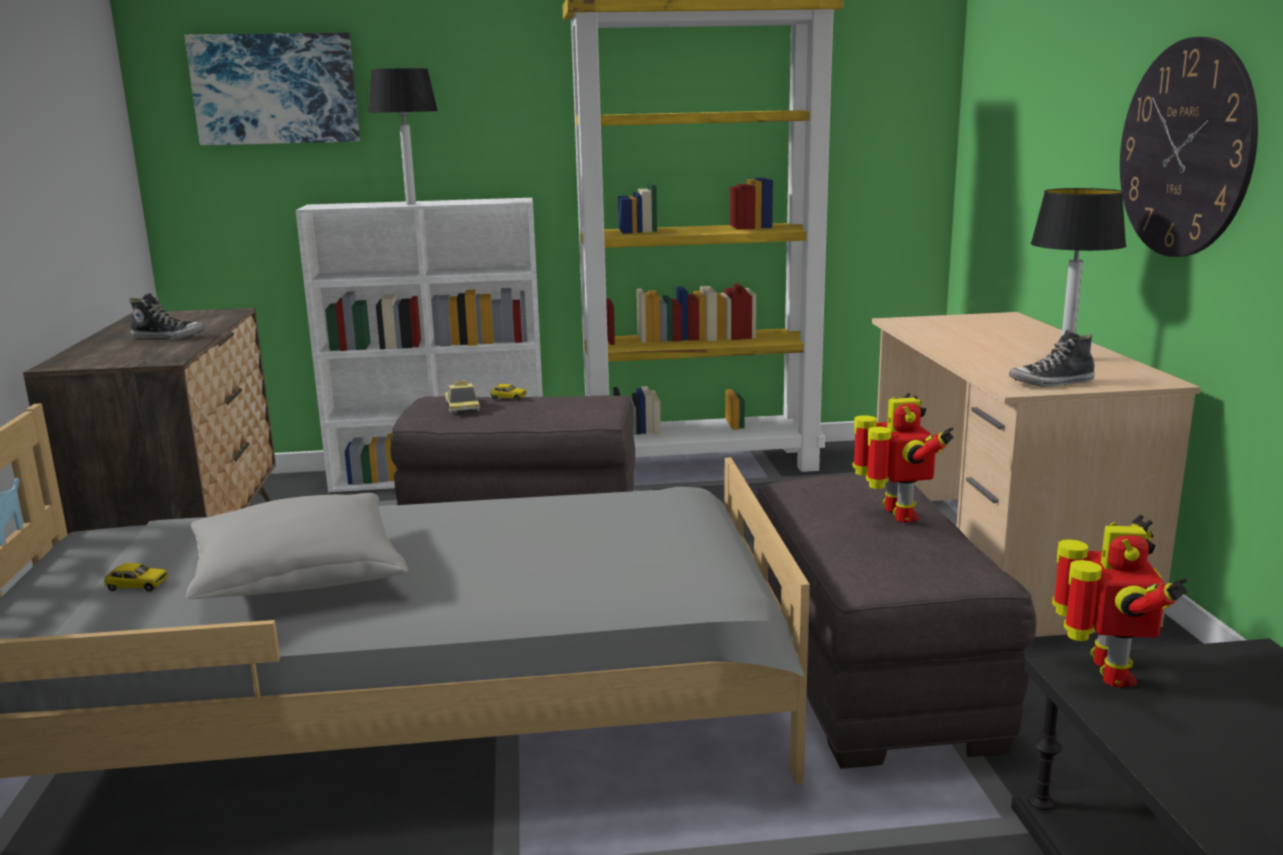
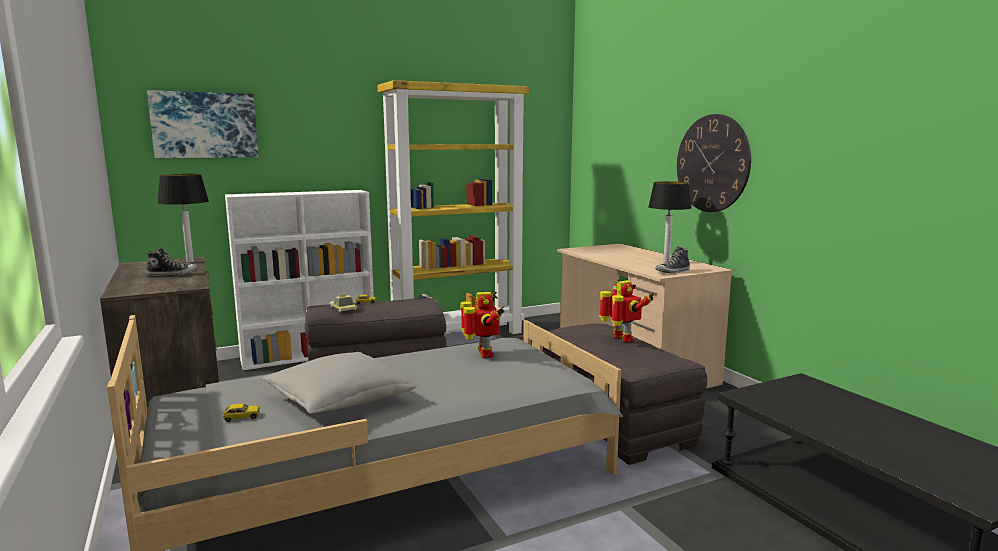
camera: 20 degrees left, 5 degrees down
(411, 203) = (295, 193): table lamp -> table lamp (190, 262)
(1107, 673) = (754, 394): toy robot -> toy robot (484, 354)

